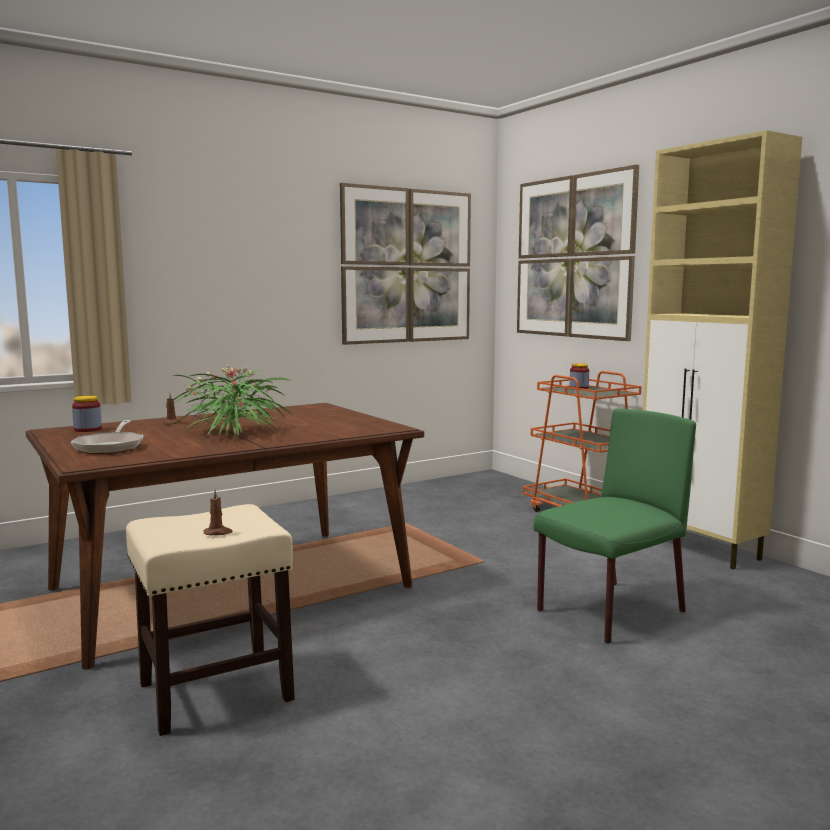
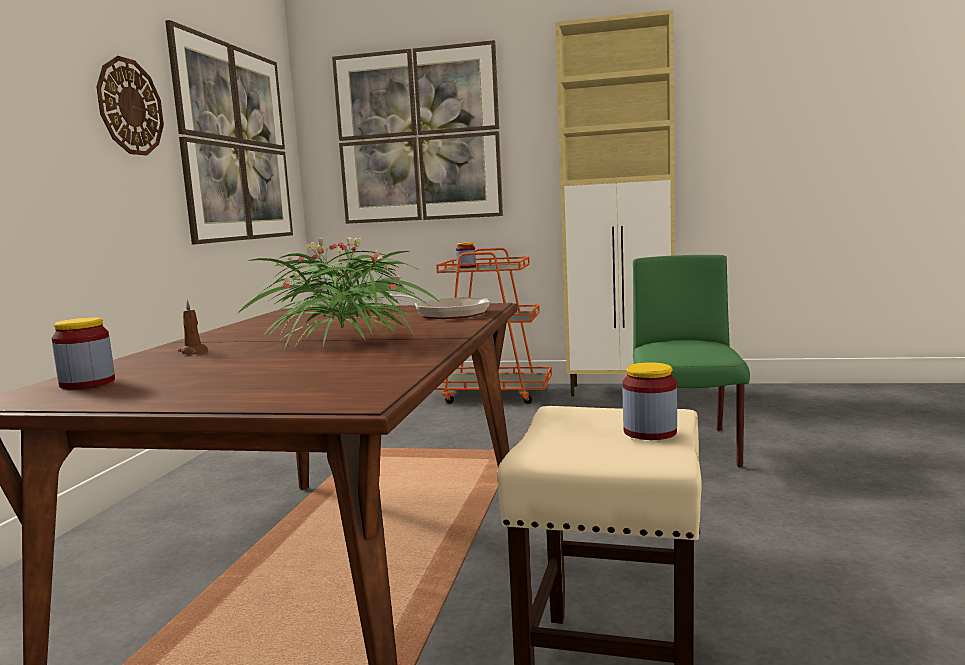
camera: 45 degrees left, 0 degrees up
(110, 447) = (266, 382): frying pan -> frying pan (446, 314)
(218, 532) = (650, 432): brown candle -> jar
(295, 249) = (130, 107): none -> wall clock

